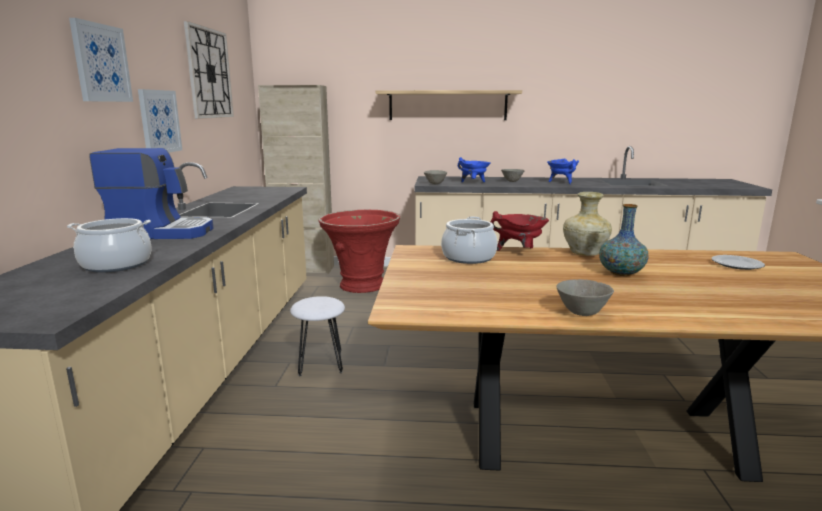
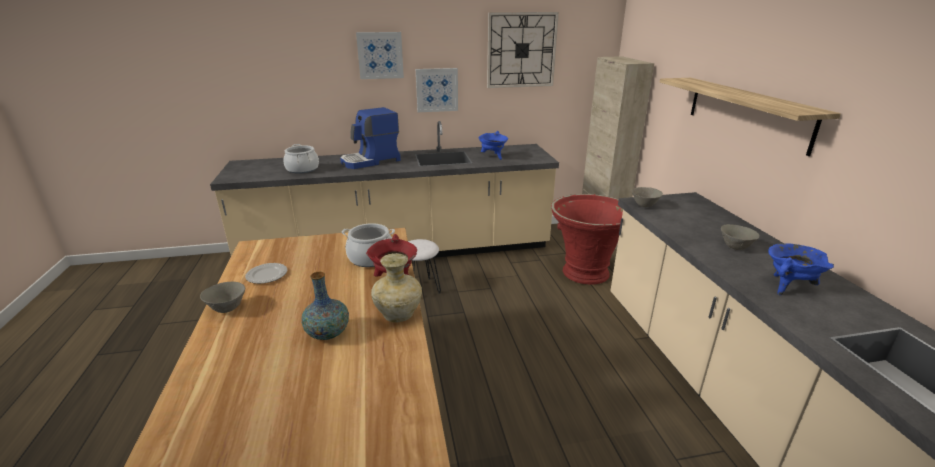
camera: 75 degrees right, 10 degrees up
(161, 232) = (371, 161): coffee machine -> coffee machine turned 75 degrees clockwise
(473, 183) = (682, 224): blue cooking pot -> blue cooking pot (493, 157)
(736, 265) = (366, 431): plate -> plate (266, 275)

